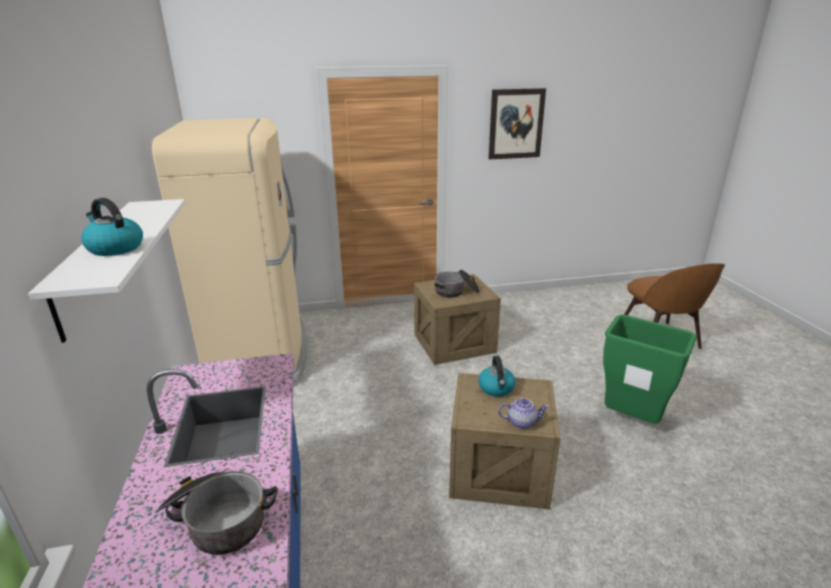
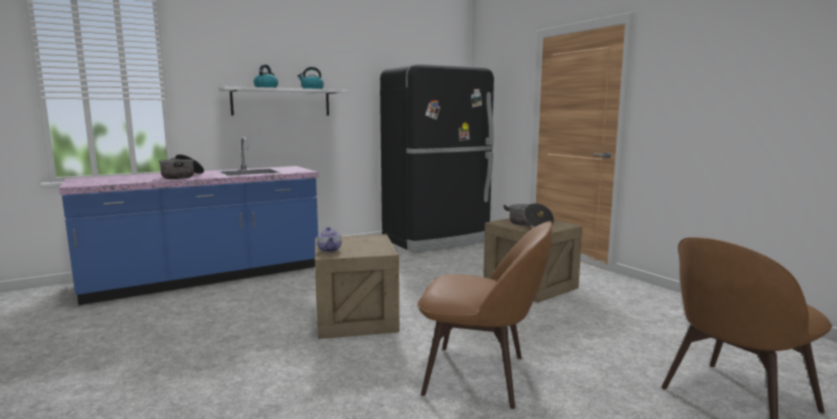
camera: 70 degrees right, 15 degrees down
(261, 354) = (438, 240): beige fridge -> black fridge
(496, 388) = (371, 242): kettle -> kettle (312, 89)
(516, 124) = (709, 69): picture -> none
(632, 420) = (480, 376): green trash can -> brown chair

